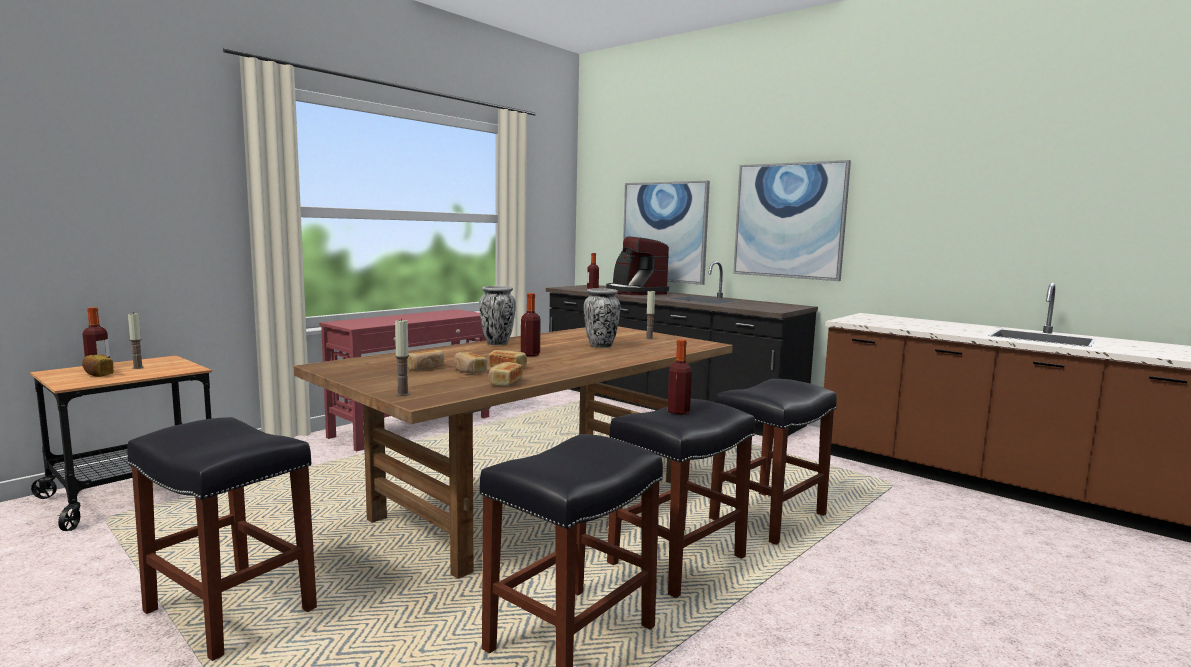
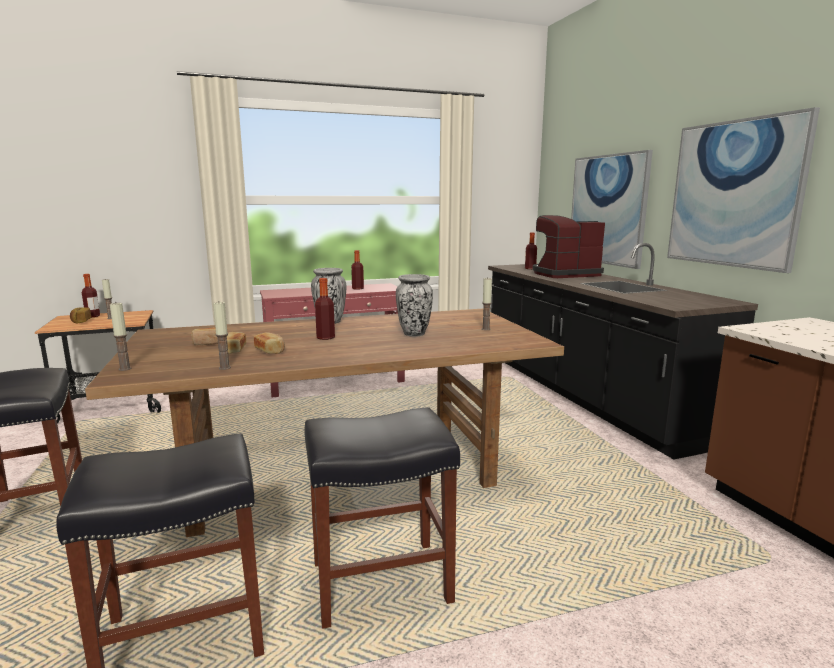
camera: 30 degrees right, 5 degrees up
(504, 383) = (225, 368): bread -> candle
(635, 292) = (564, 274): coffee machine -> coffee machine turned 75 degrees clockwise
(678, 411) = (377, 424): bottle -> bottle (357, 288)
(768, 518) = (541, 559): black stool -> none

